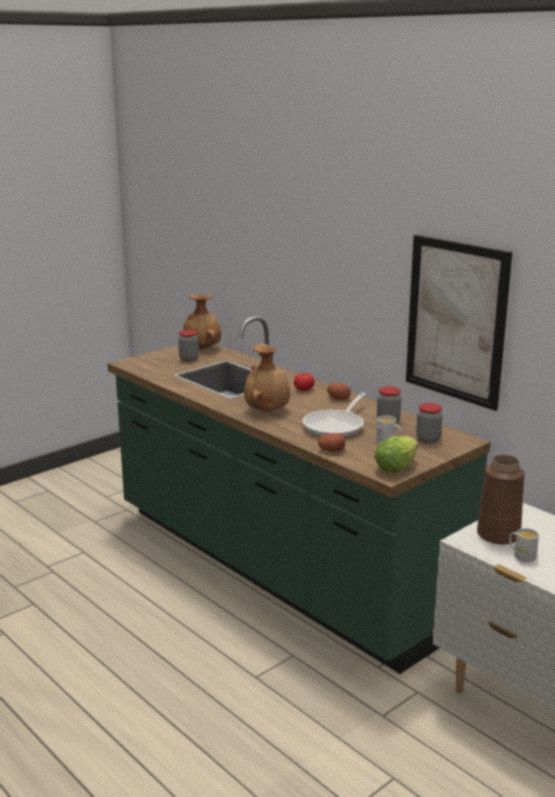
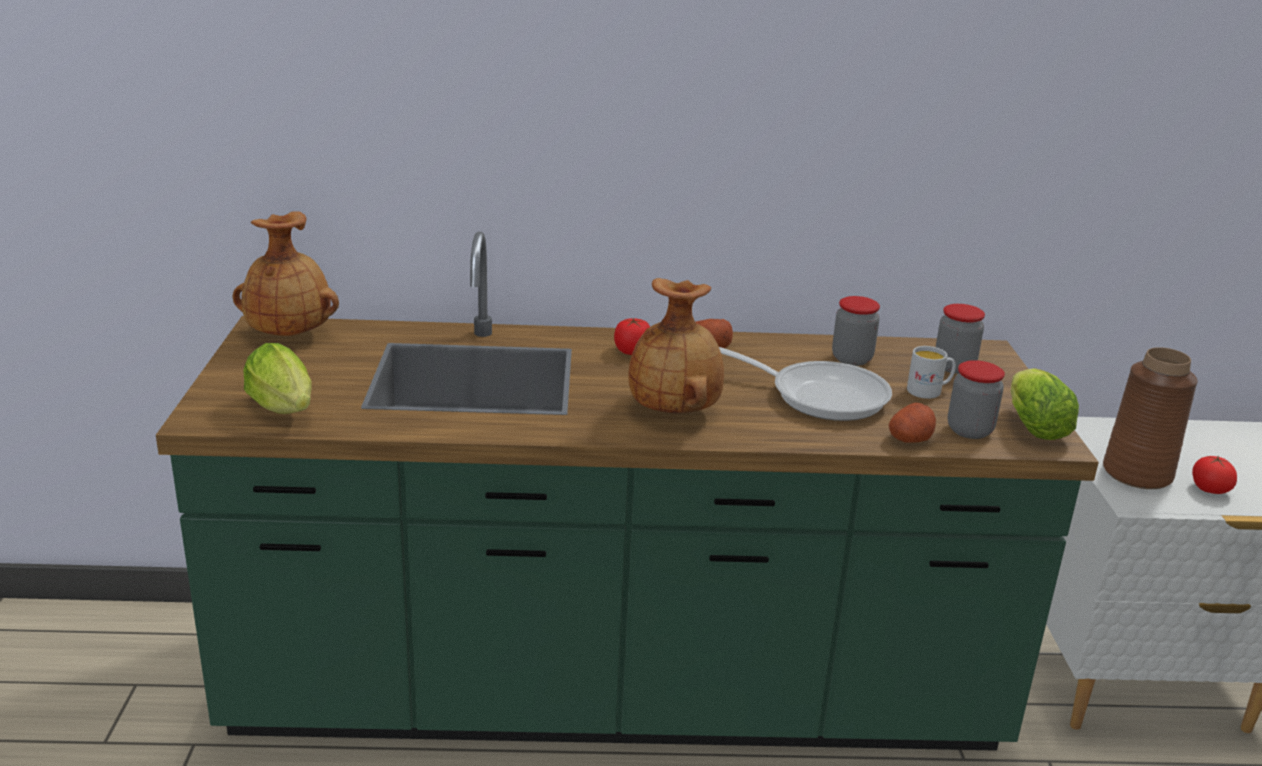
camera: 50 degrees left, 5 degrees up
(151, 368) = (285, 411): none -> lettuce
(189, 359) = (313, 364): jar -> jar (969, 430)
(336, 426) = (819, 395): frying pan -> frying pan turned 45 degrees counterclockwise
(456, 321) = (939, 156): picture -> none
(521, 555) = (1209, 489): white mug -> tomato

